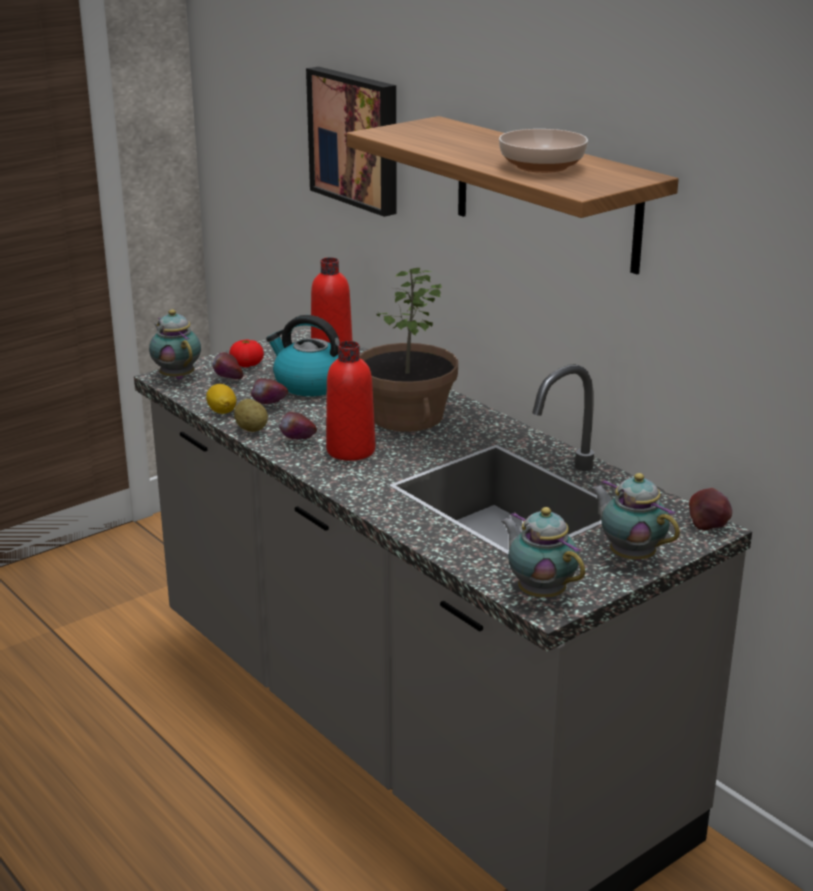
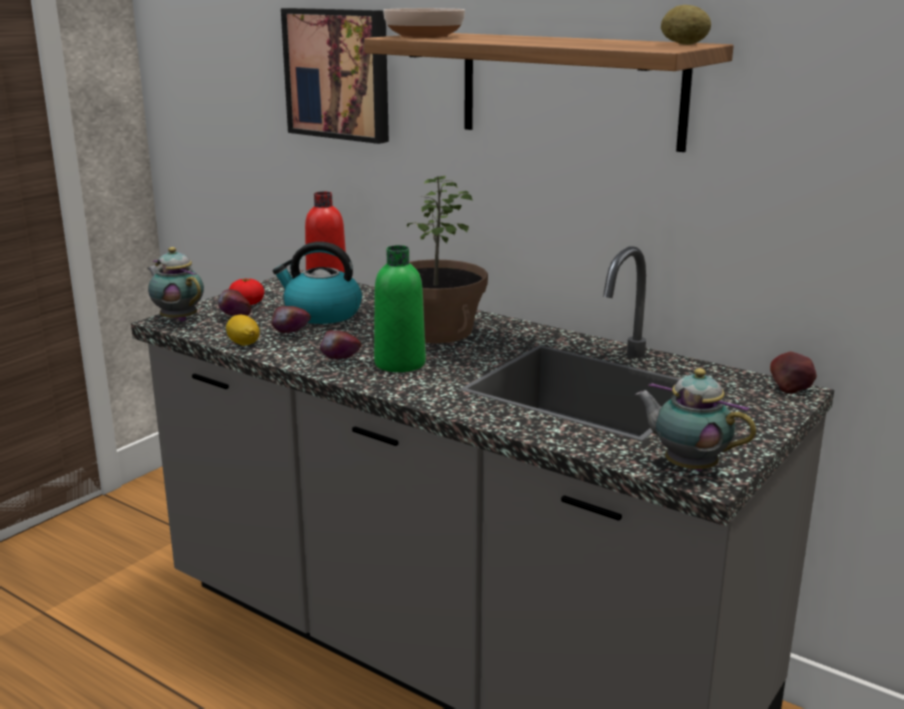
camera: 15 degrees left, 5 degrees down
(251, 429) = (284, 355): potato -> potato (684, 44)
(350, 450) = (400, 364): red bottle -> green bottle
(543, 166) = (595, 42): bowl -> bowl (425, 36)
(629, 555) = (744, 422): teapot -> none

